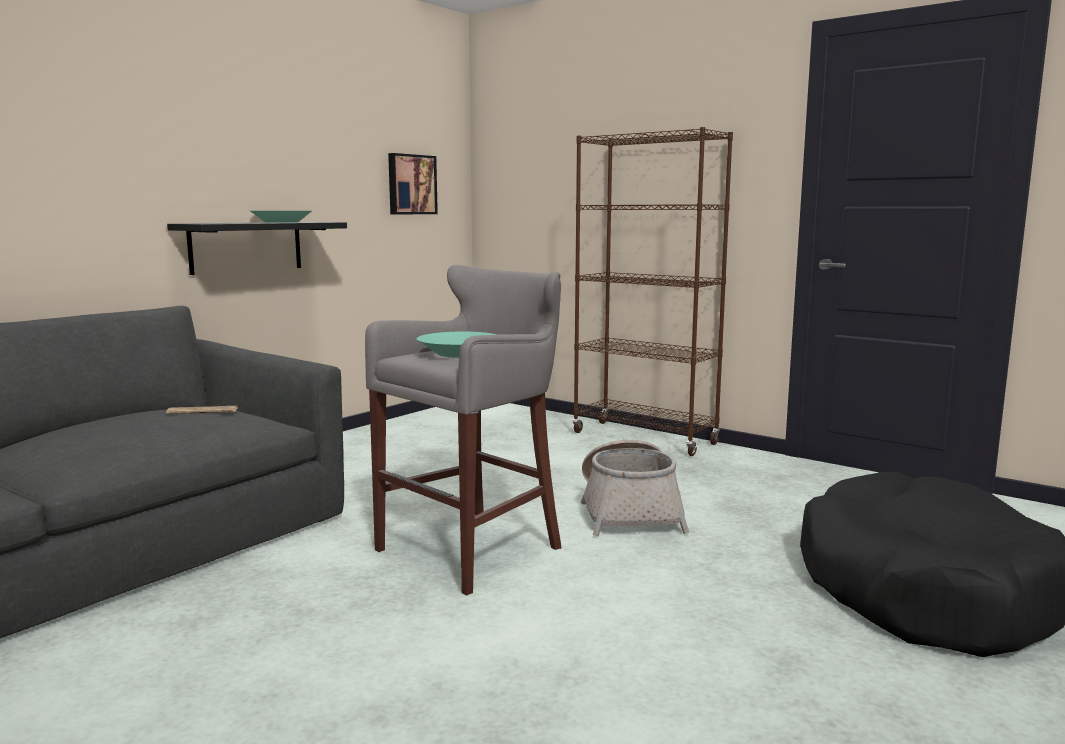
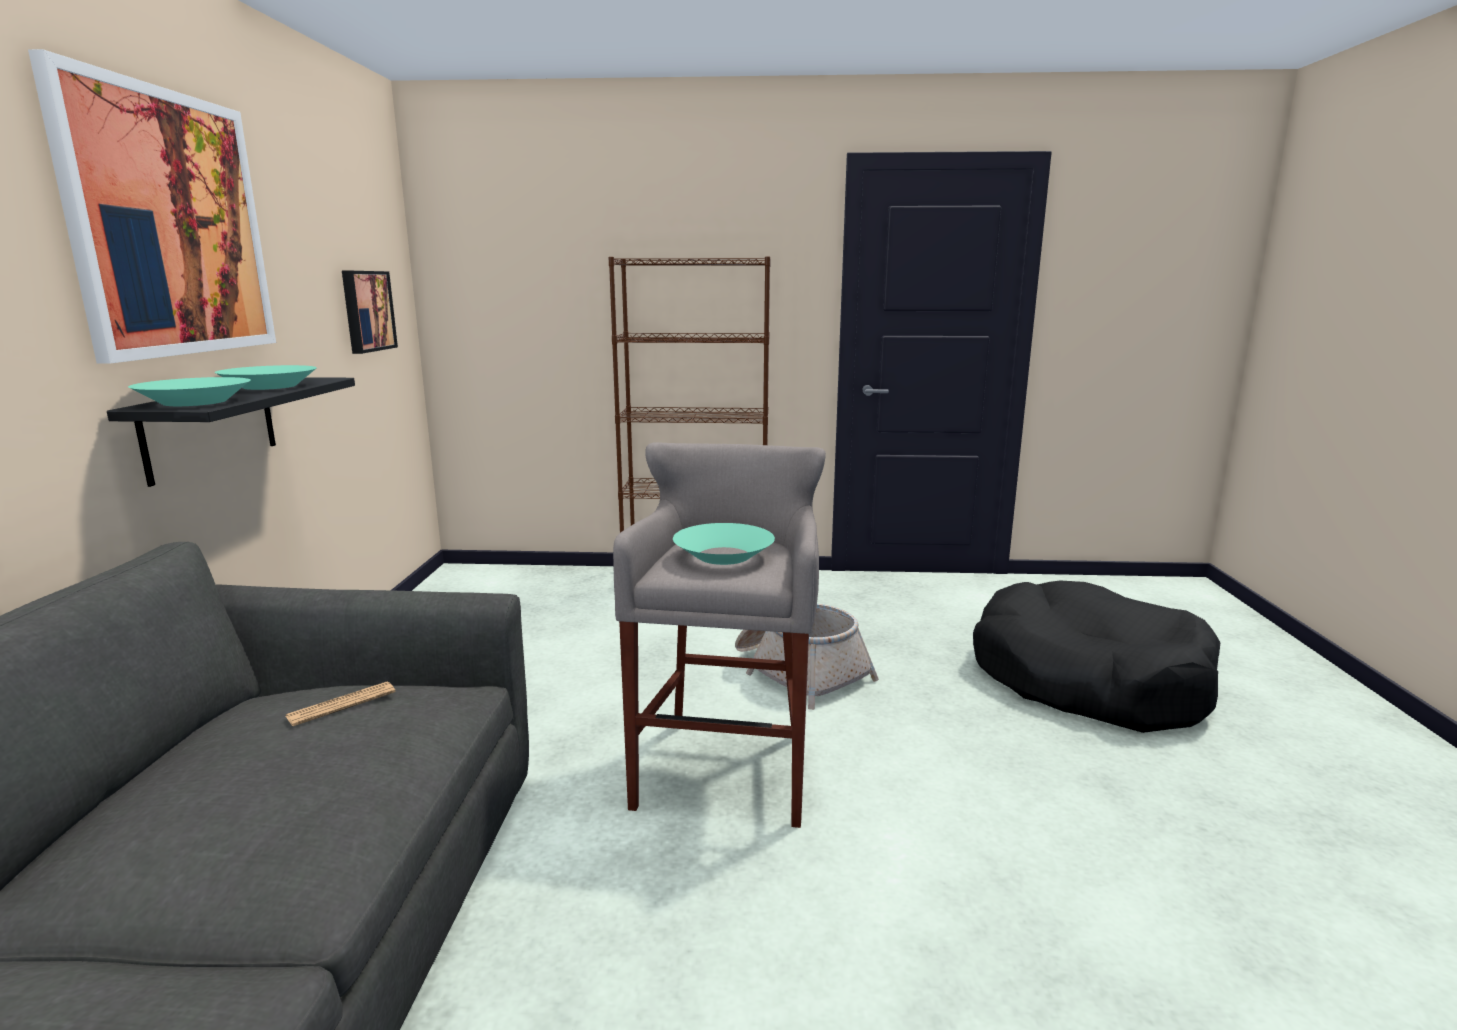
camera: 35 degrees left, 5 degrees up
(214, 223) = (194, 402): none -> turquoise bowl
(234, 115) = (170, 224): none -> picture

